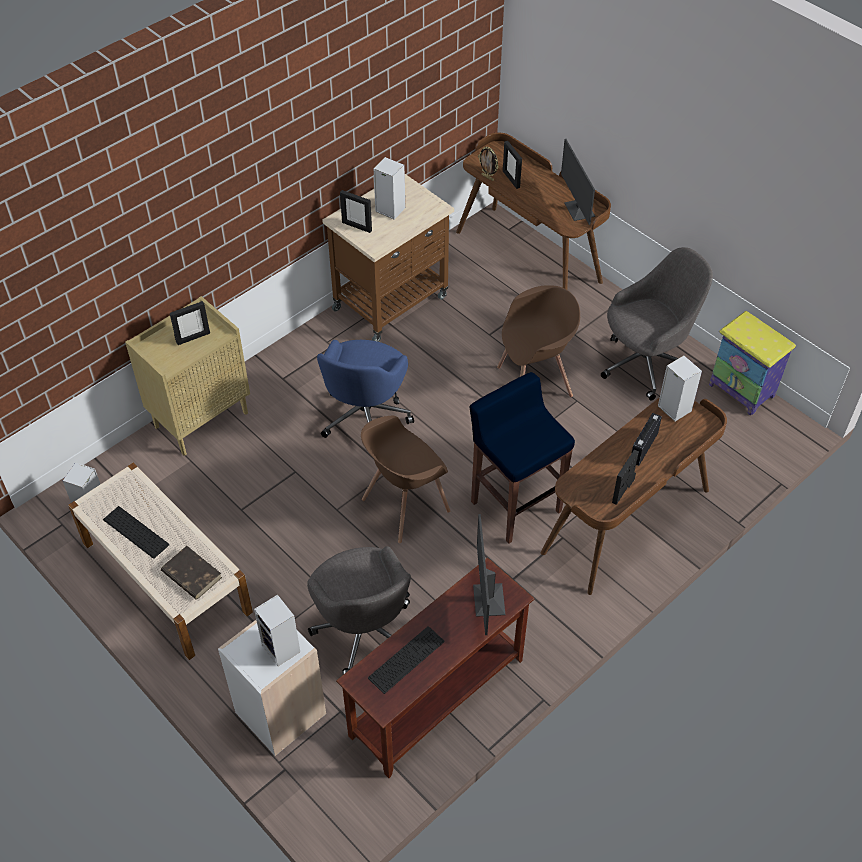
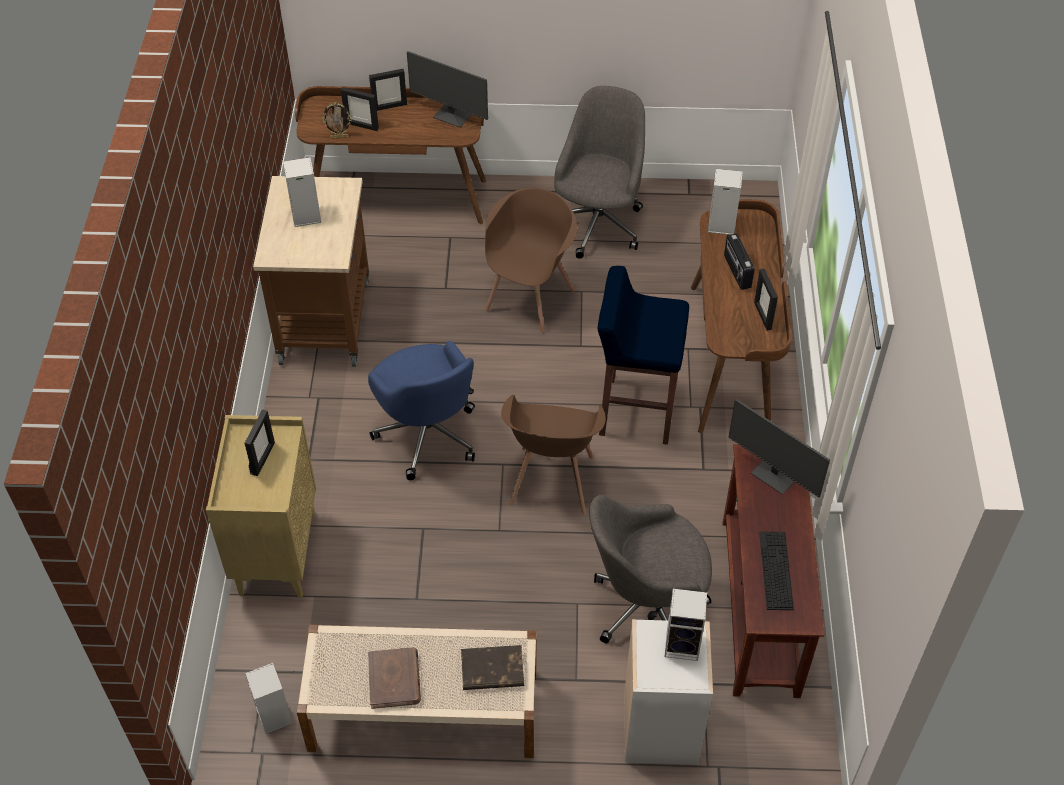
camera: 45 degrees left, 0 degrees up
(136, 532) = (394, 679): keyboard -> brown book
(357, 226) = (294, 250): picture frame -> picture frame (389, 106)
(365, 633) = (646, 607): grey office chair -> grey office chair turned 150 degrees clockwise
(741, 392) = (693, 195): nightstand -> none

